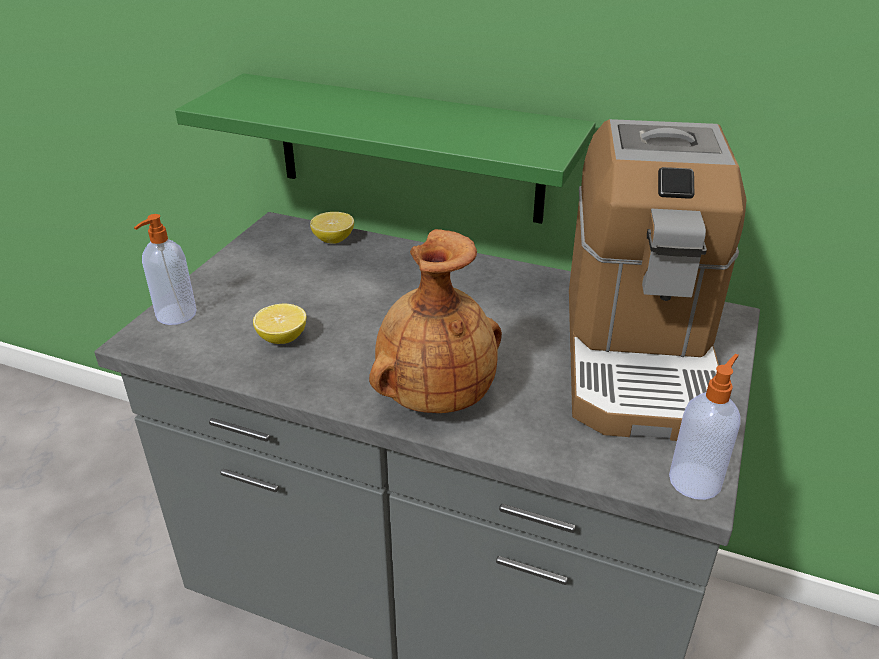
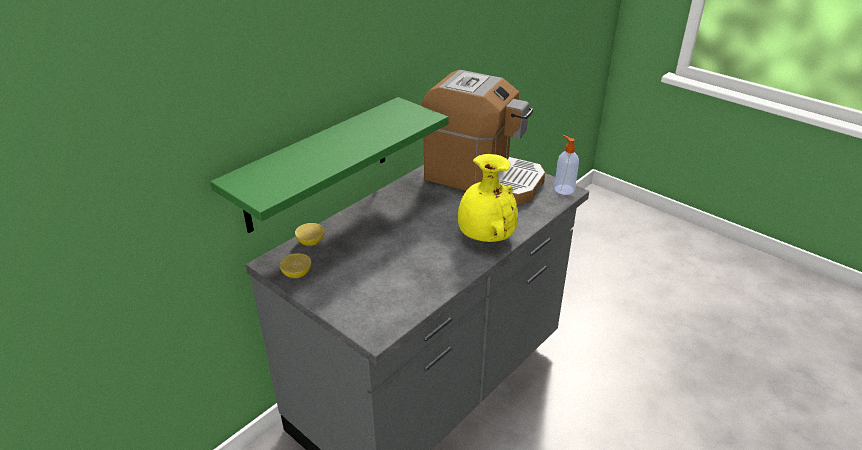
camera: 70 degrees left, 0 degrees up
(175, 315) = (356, 317): soap dispenser -> none
(282, 338) = (409, 277): lemon -> lemon (297, 274)
(435, 395) = (485, 236): brown vase -> yellow vase

